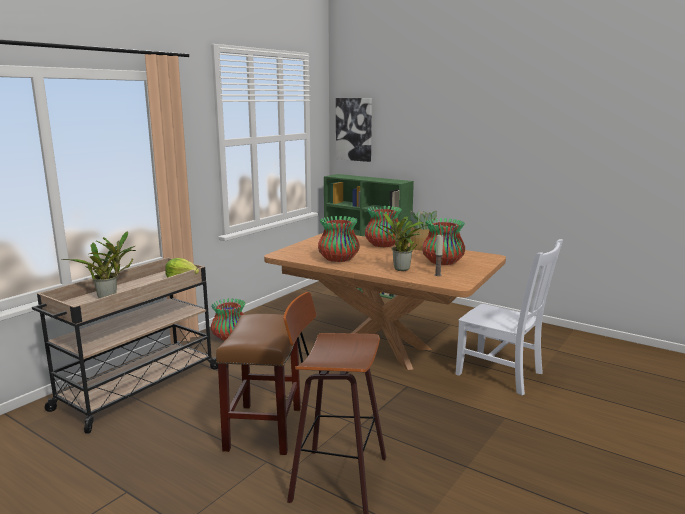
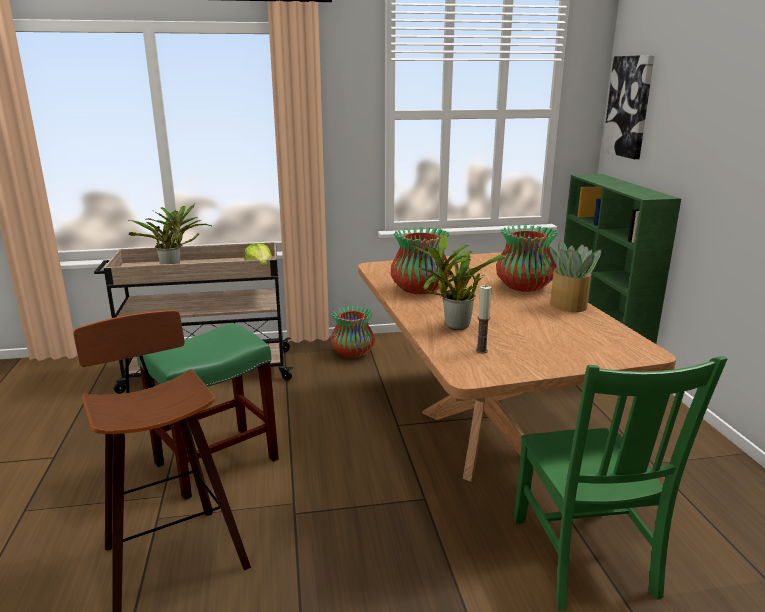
camera: 45 degrees right, 5 degrees up
(263, 428) = (217, 461): brown stool -> green stool
(443, 262) = (539, 336): vase -> none
(502, 374) = (584, 560): white chair -> green chair

